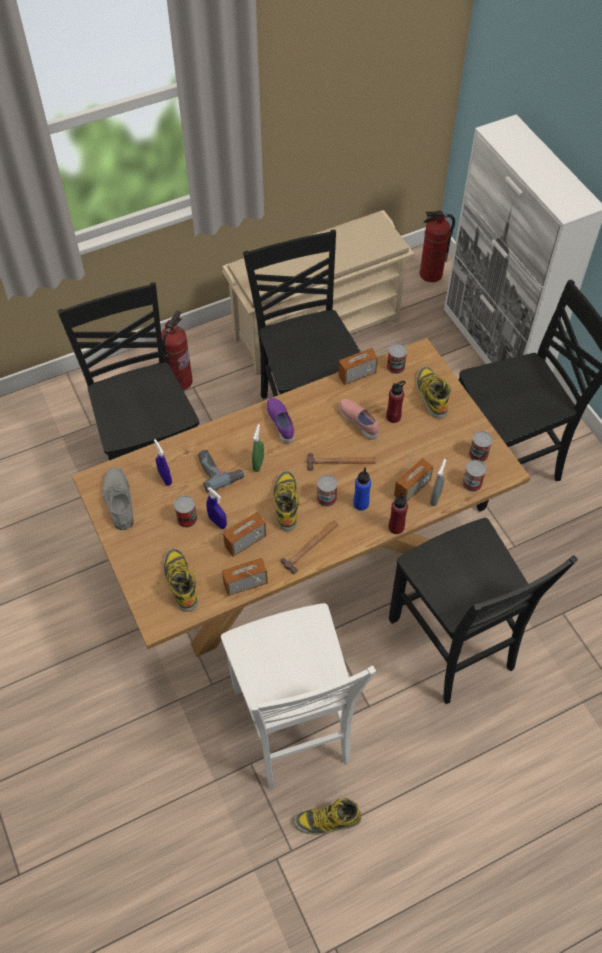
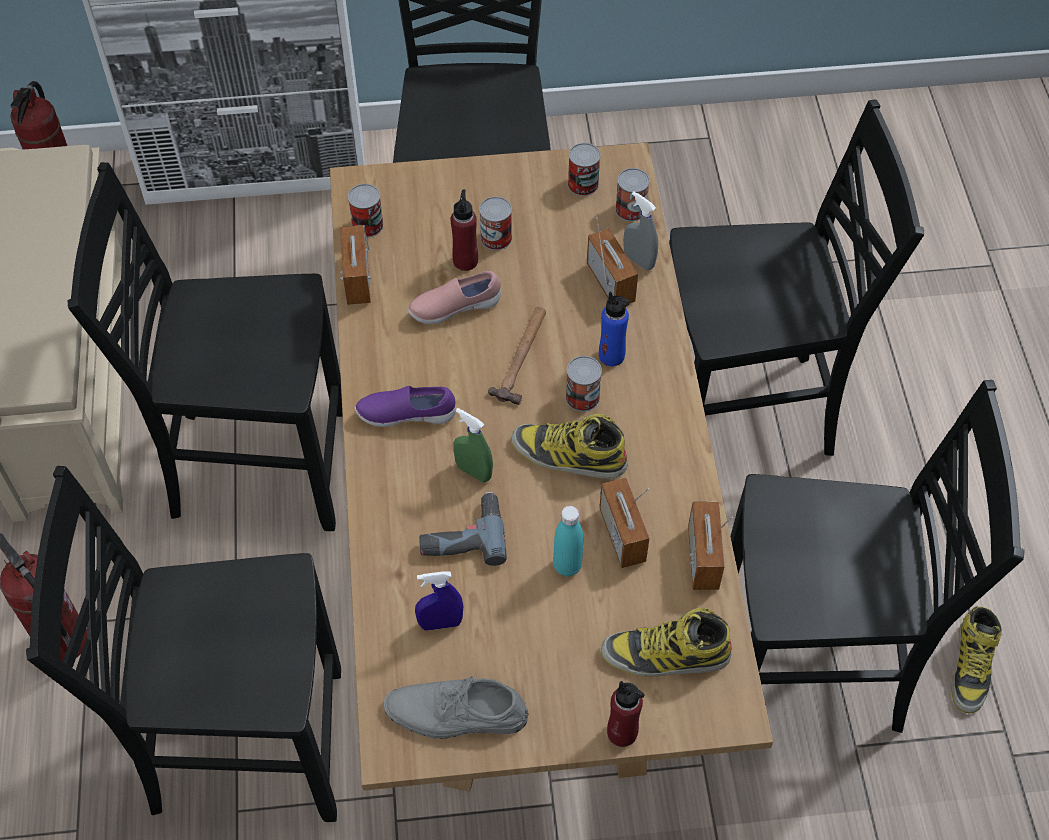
camera: 70 degrees left, 0 degrees up
(187, 519) = (542, 611): can -> can (496, 238)
(217, 522) = (567, 566): blue spray bottle -> turquoise bottle
(293, 727) = (812, 666): white chair -> black chair
(311, 546) = (666, 446): hammer -> none
(396, 527) = (672, 325): red bottle -> red bottle (622, 732)
(431, 395) = (446, 201): boot -> none

